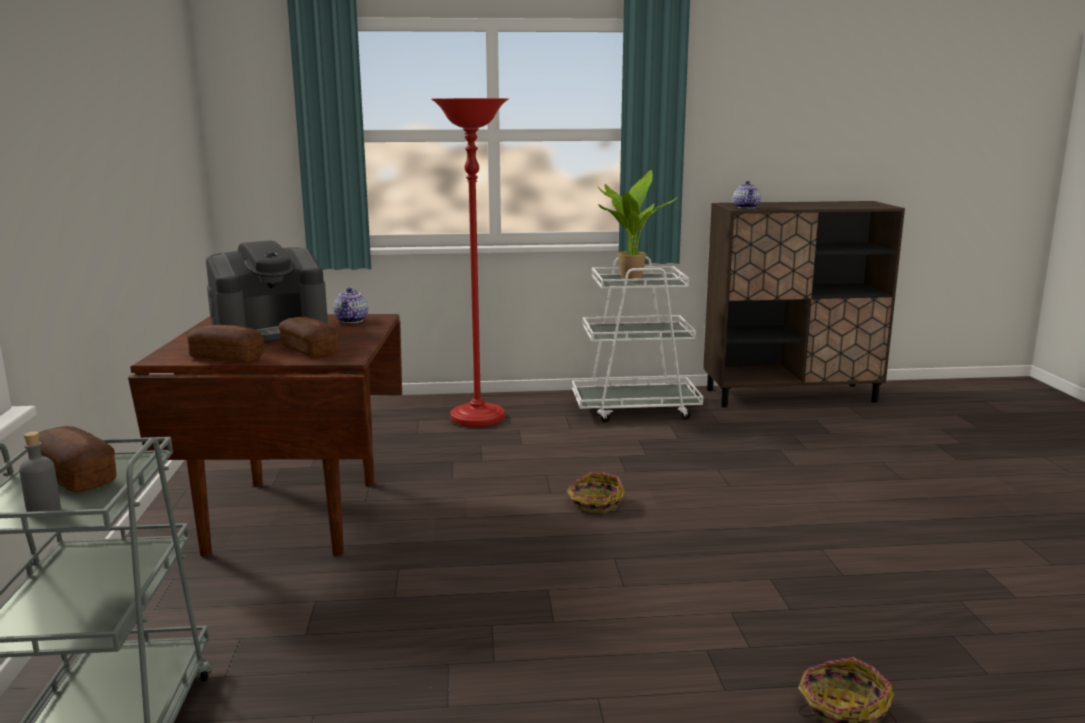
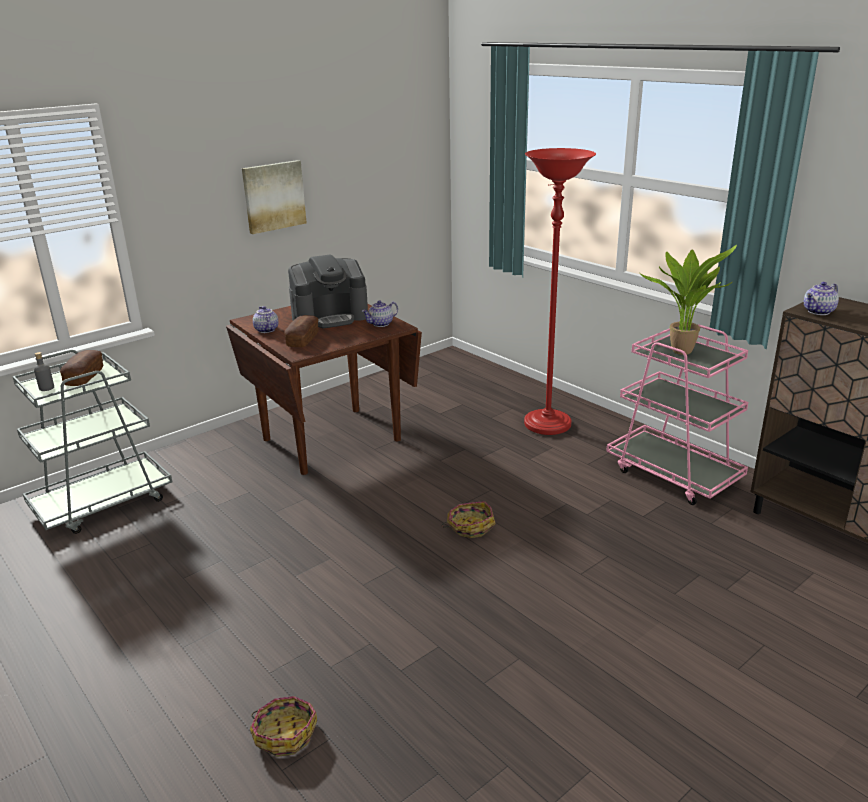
camera: 55 degrees right, 10 degrees up
(101, 175) = (273, 196): none -> picture
(227, 357) = (265, 330): bread -> teapot
(270, 331) = (330, 317): coffee machine -> coffee machine turned 45 degrees counterclockwise
(635, 409) = (673, 474): white cart -> pink cart

